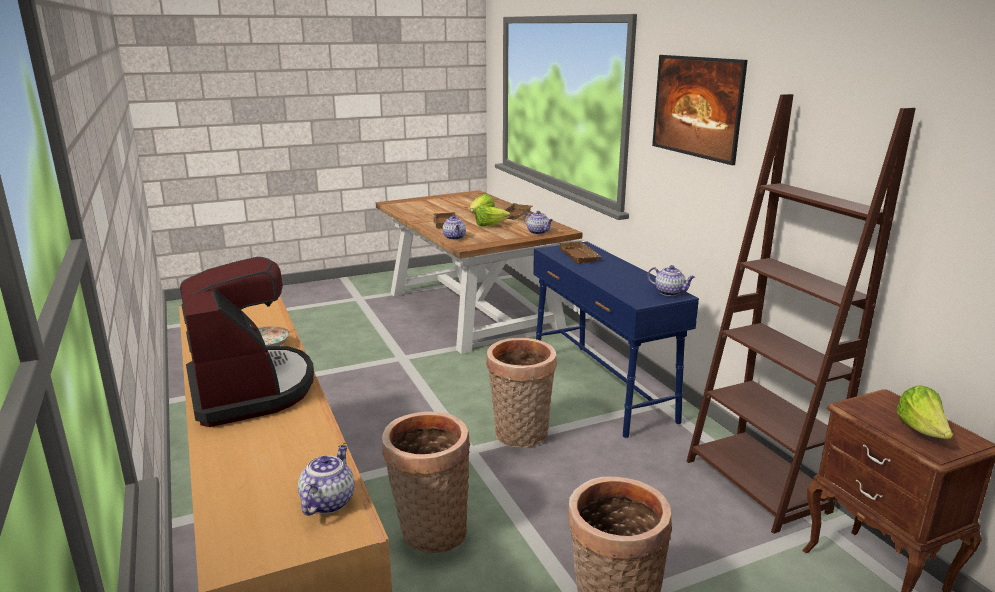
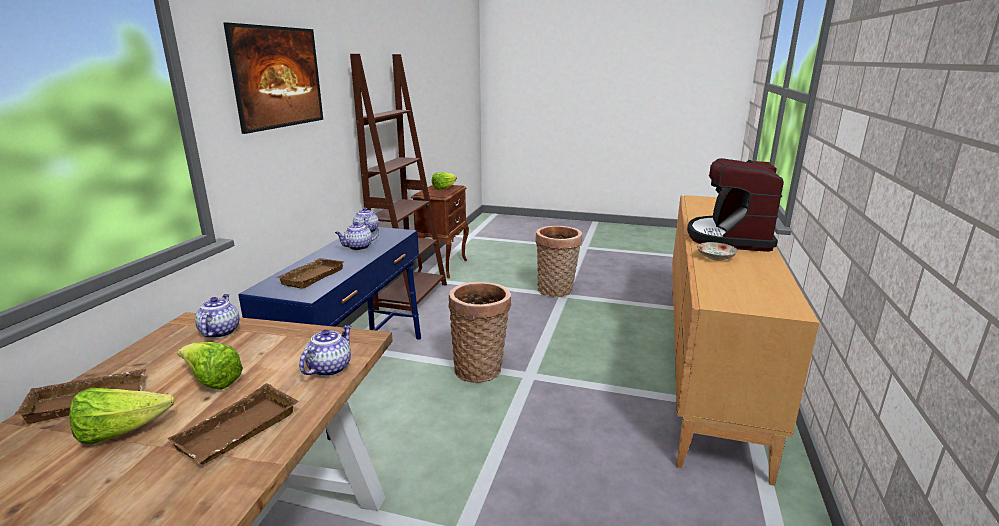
camera: 140 degrees left, 0 degrees up
(328, 501) = (698, 202): teapot -> teapot (358, 247)
(429, 533) = (606, 342): basket -> none

